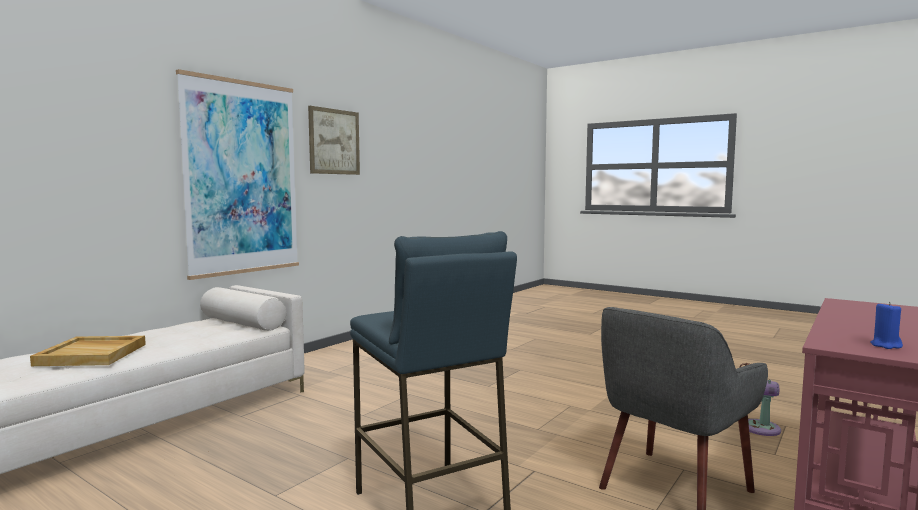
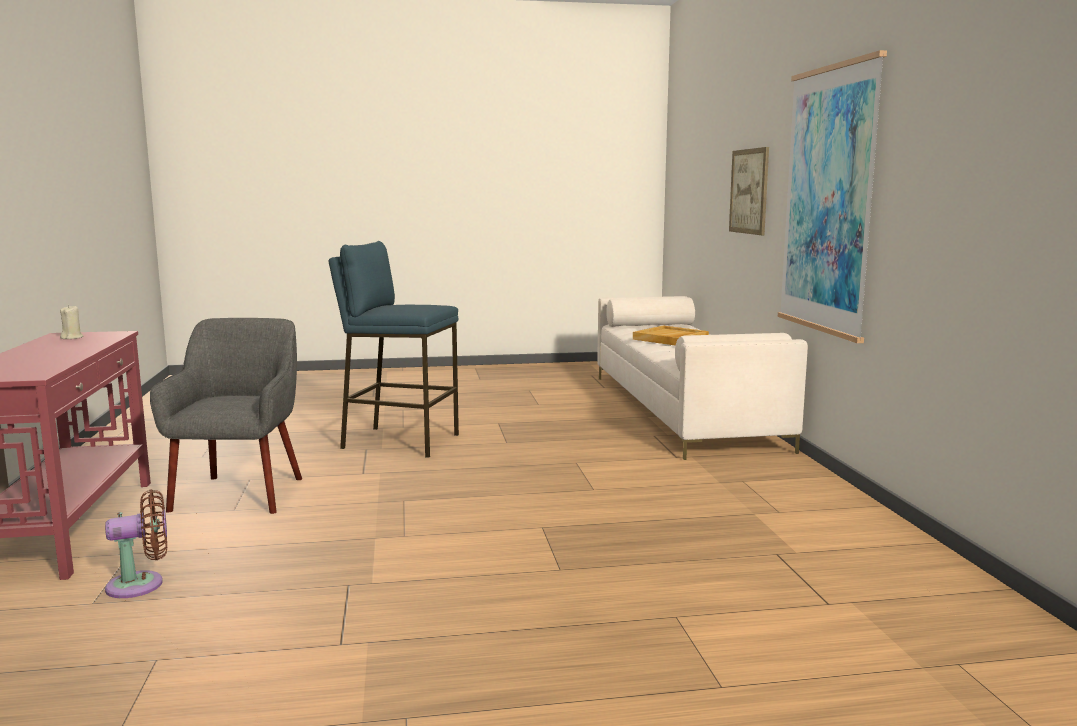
camera: 135 degrees right, 5 degrees up
(334, 141) = (938, 127): picture -> picture (749, 191)
(885, 345) = (72, 338): blue candle -> beige candle

